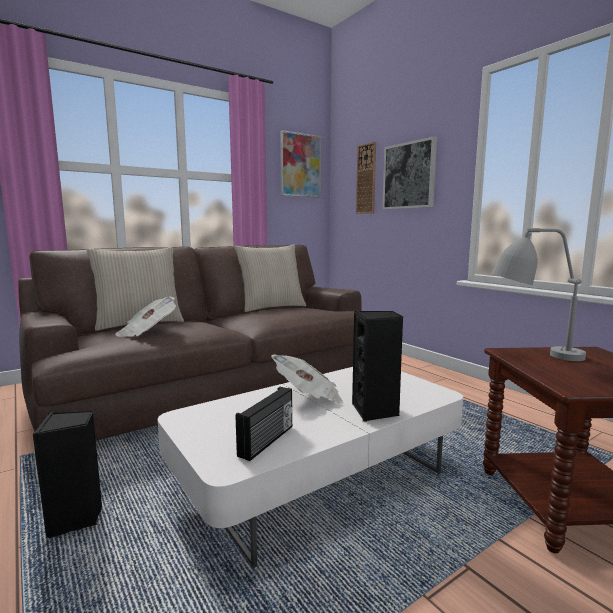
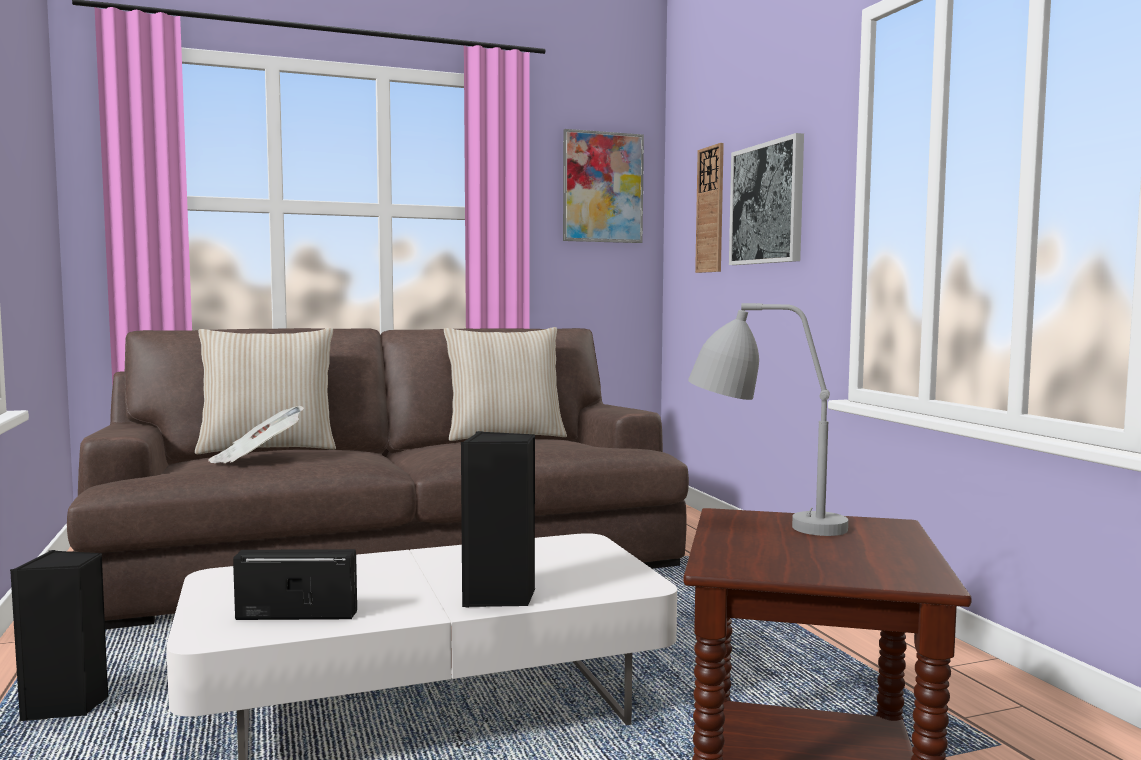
camera: 15 degrees right, 5 degrees down
(268, 441) = (297, 614): radio -> radio turned 135 degrees counterclockwise
(308, 397) = (424, 569): newspaper -> none

